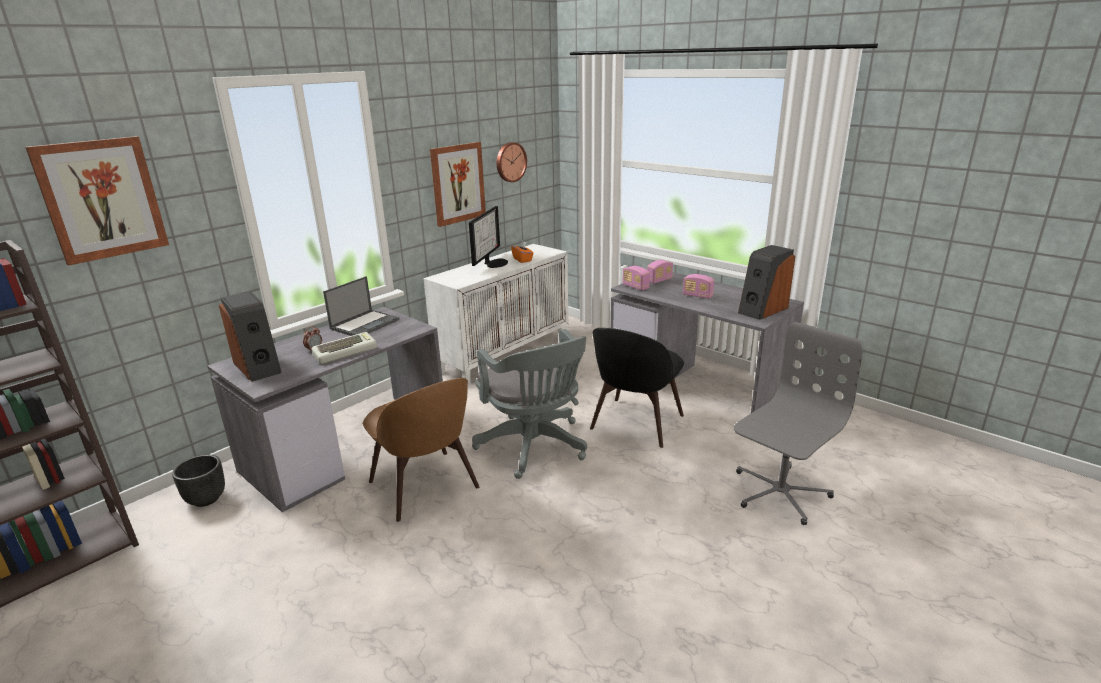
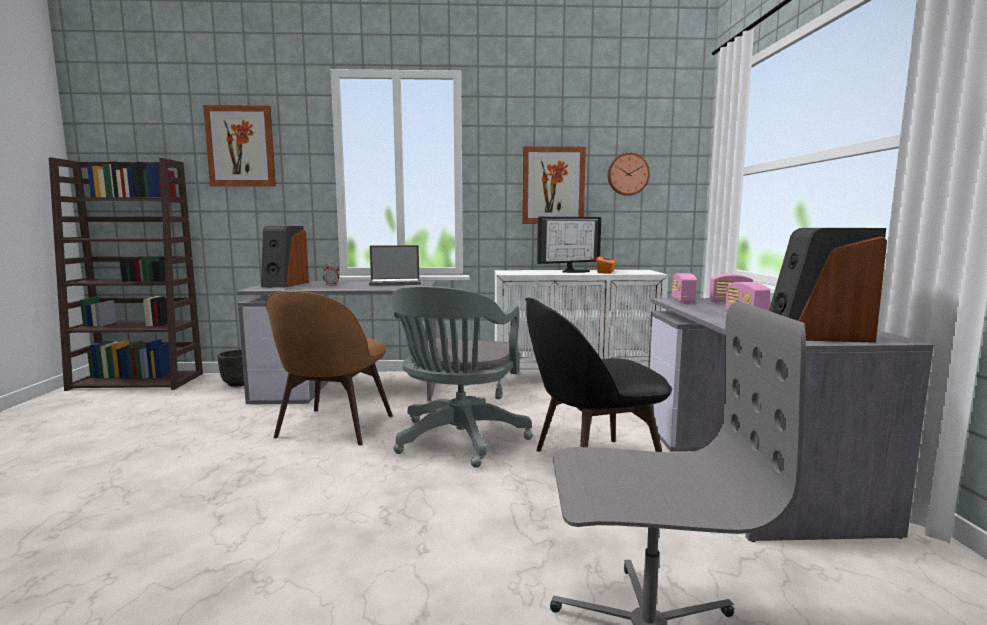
camera: 45 degrees right, 15 degrees down
(345, 352) = (340, 288): keyboard -> none

